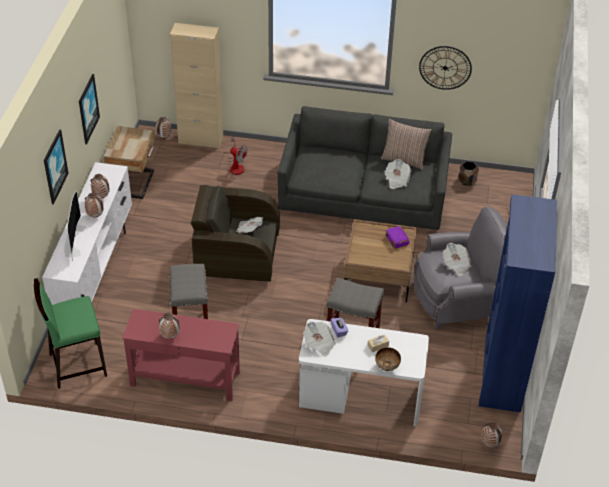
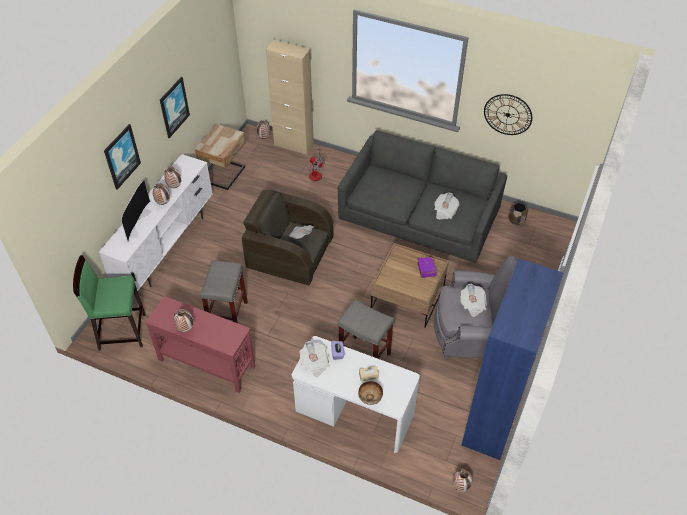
camera: 15 degrees right, 5 degrees up
(404, 159) = (457, 193): pillow -> none

